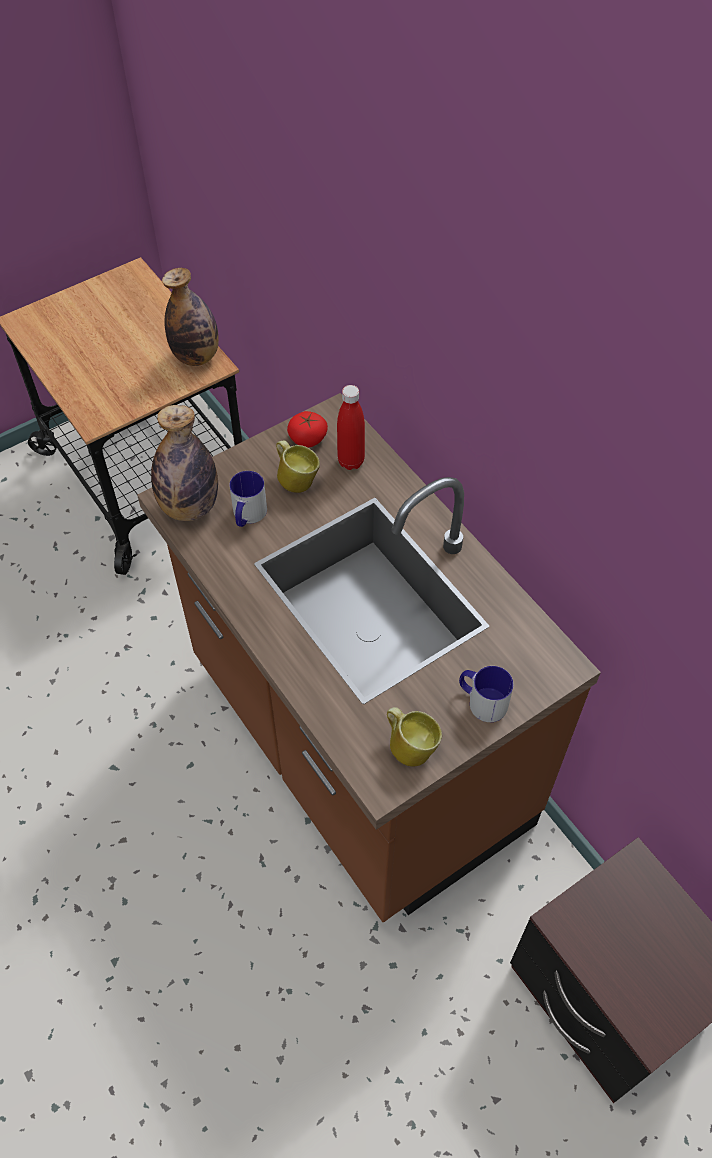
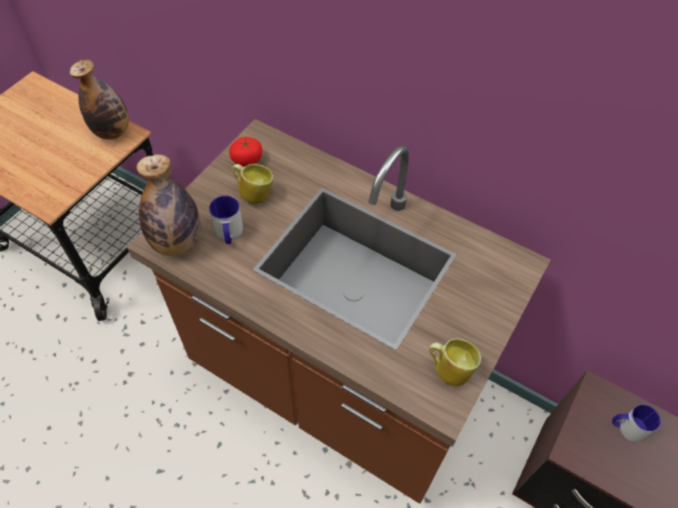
camera: 25 degrees left, 0 degrees up
(351, 461) = (289, 166): red bottle -> none
(481, 701) = (482, 313): mug -> mug (627, 428)

